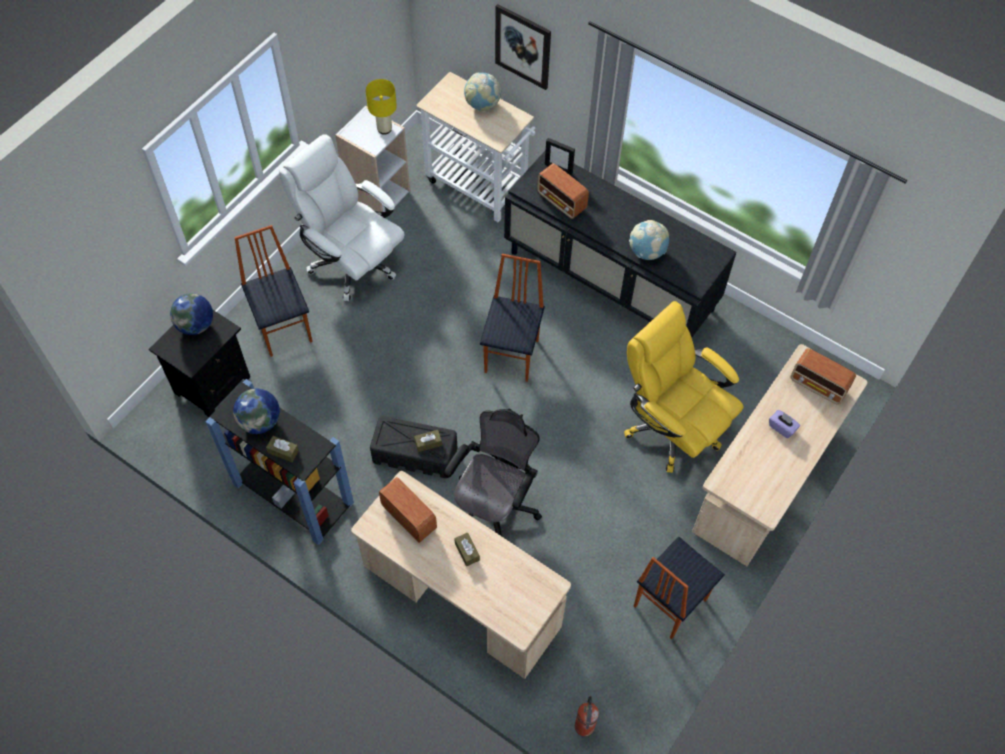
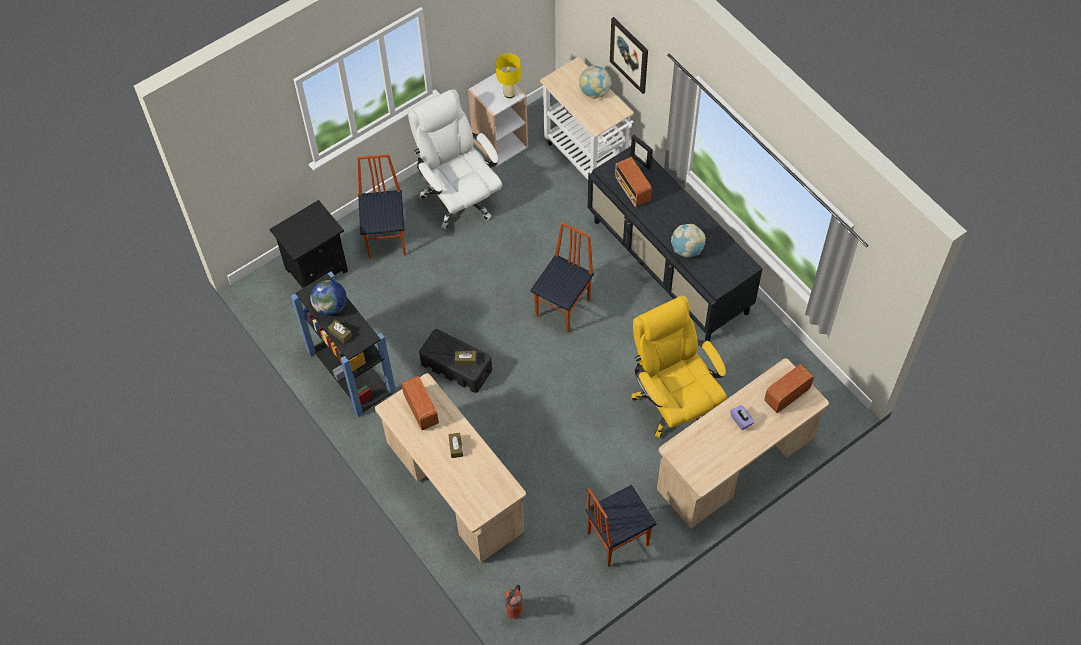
camera: 20 degrees right, 0 degrees up
(196, 325) = (310, 219): globe -> none
(494, 508) = (504, 426): office chair -> none
(818, 386) = (786, 396): radio -> radio turned 90 degrees clockwise

